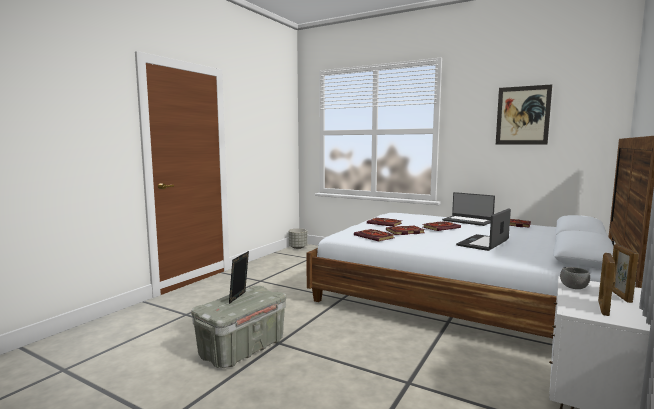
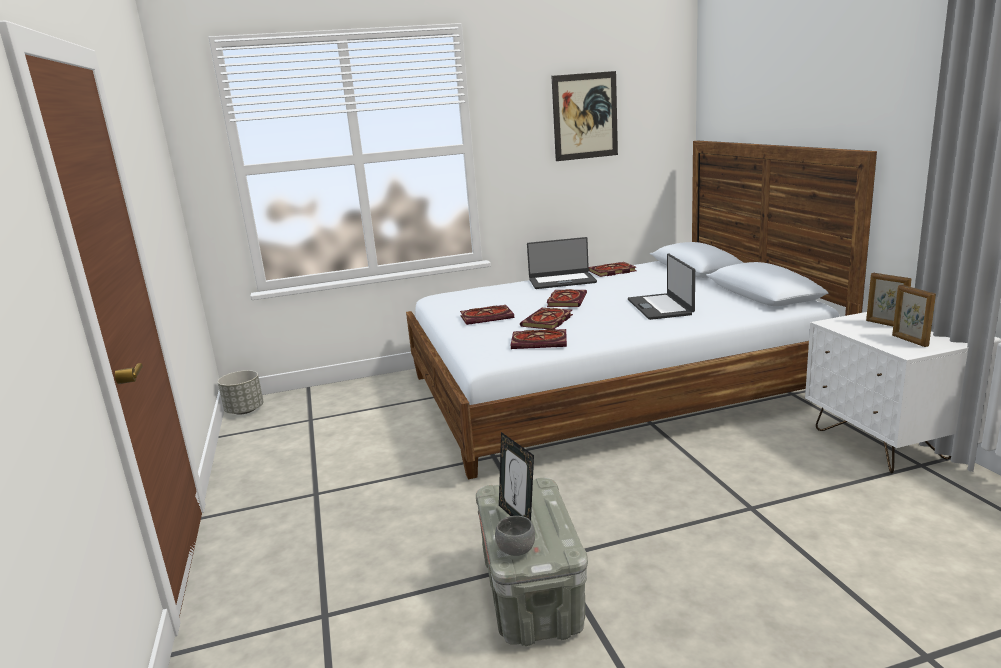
camera: 45 degrees left, 10 degrees up
(573, 287) = (848, 329): grey bowl -> grey bowl (516, 550)

